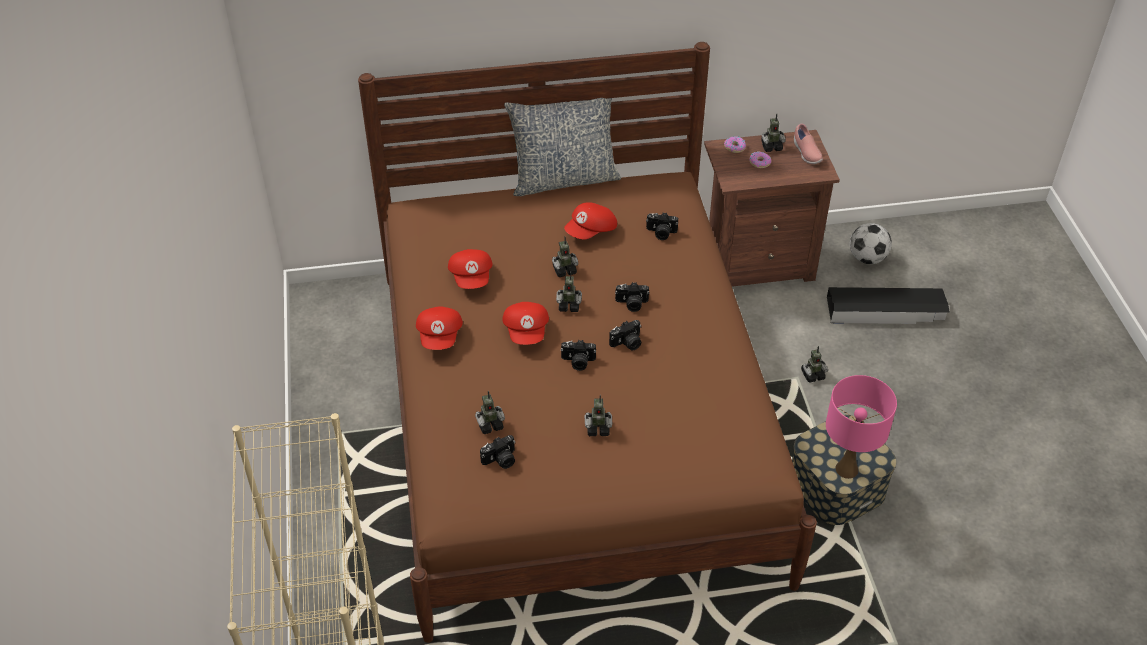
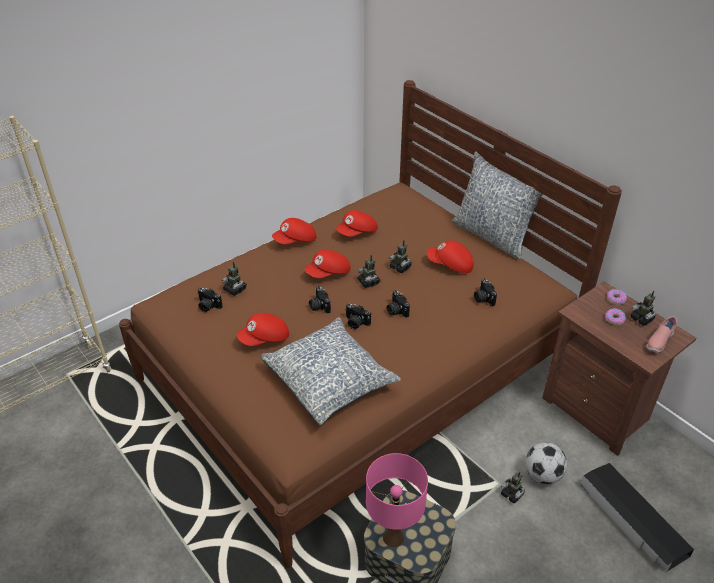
camera: 60 degrees right, 5 degrees down
(598, 428) = (265, 339): toy robot -> red cap
(697, 399) = (330, 380): none -> pillow
(867, 258) = (680, 482): football -> football (542, 475)

